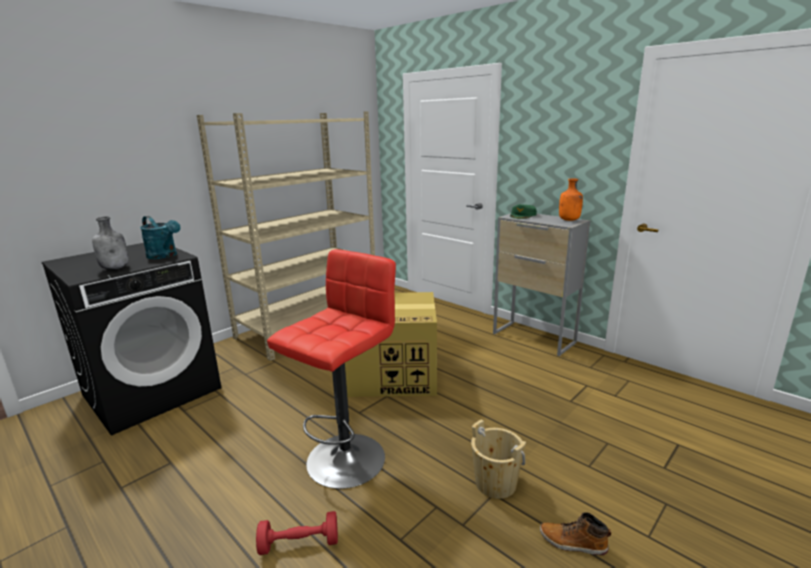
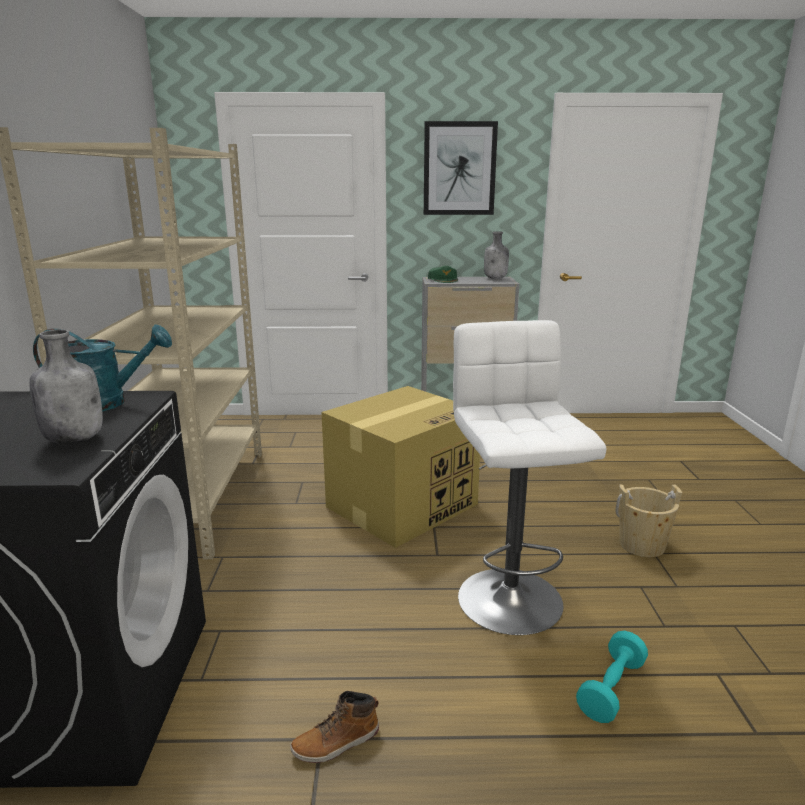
camera: 45 degrees left, 0 degrees up
(299, 543) = (611, 689): red dumbbell -> turquoise dumbbell
(347, 459) = (510, 599): red stool -> white stool
(552, 122) = (459, 169): none -> picture
(569, 220) = (496, 278): orange bottle -> grey bottle
(573, 543) = (742, 552): boot -> boot (336, 742)

